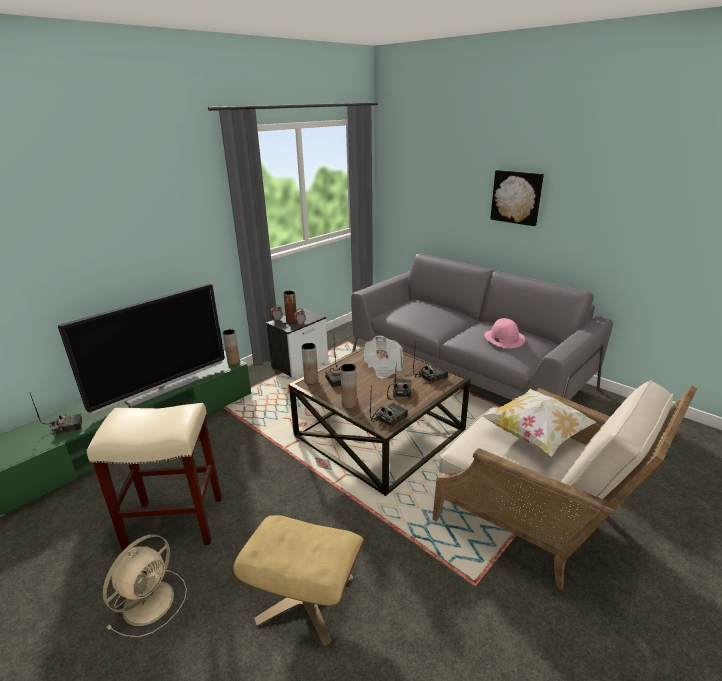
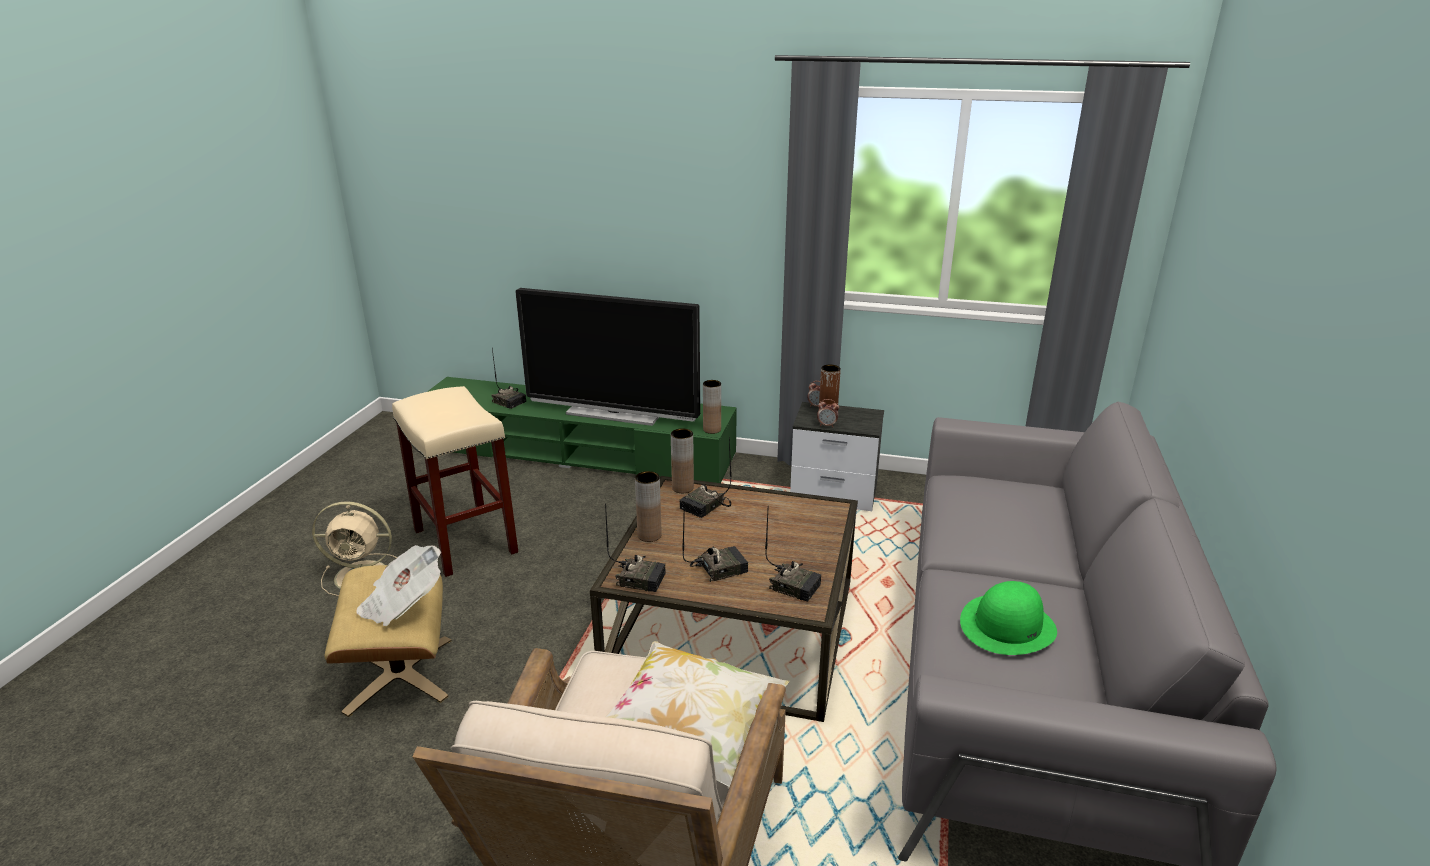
camera: 60 degrees right, 0 degrees up
(383, 367) = (779, 532): newspaper -> newspaper (402, 603)
(504, 338) = (1007, 625): pink hat -> green hat
(517, 197) = (1269, 346): picture -> none

